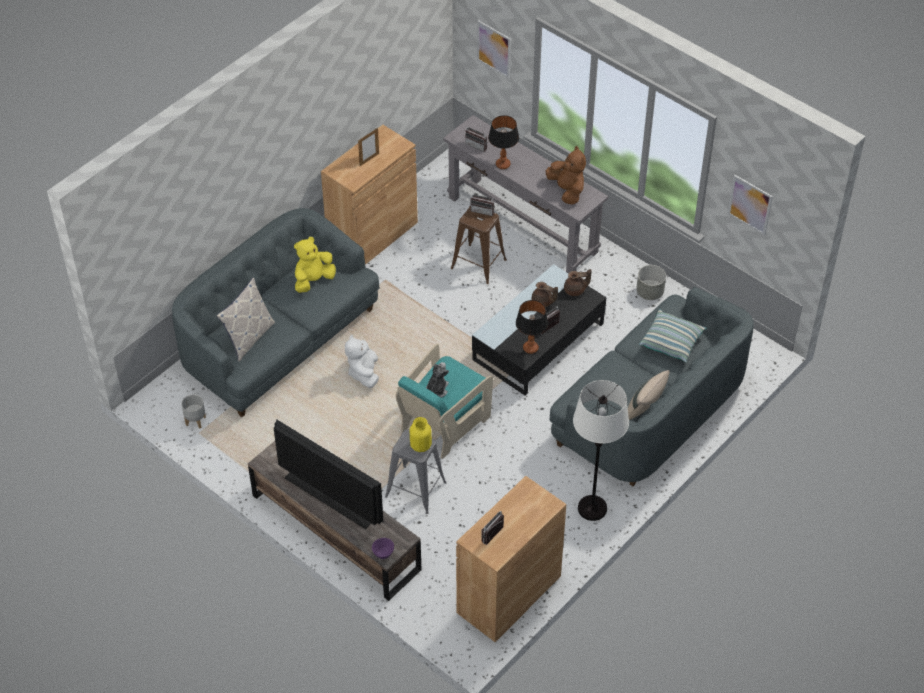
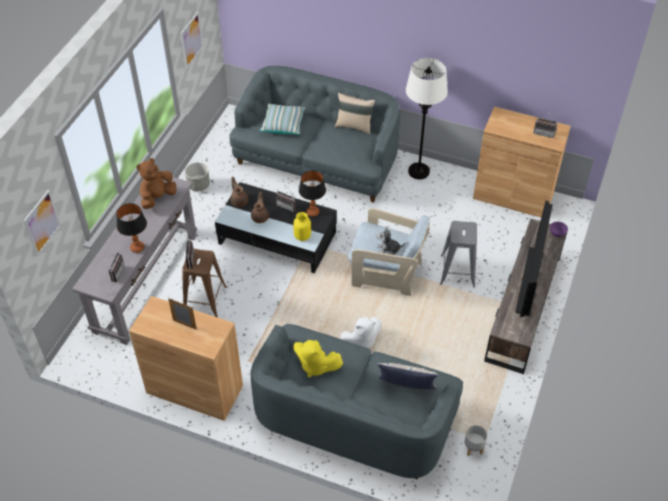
camera: 110 degrees left, 0 degrees up
(420, 445) = (462, 228): yellow vase -> yellow vase (302, 236)
(444, 423) = (386, 272): turquoise armchair -> beige armchair

